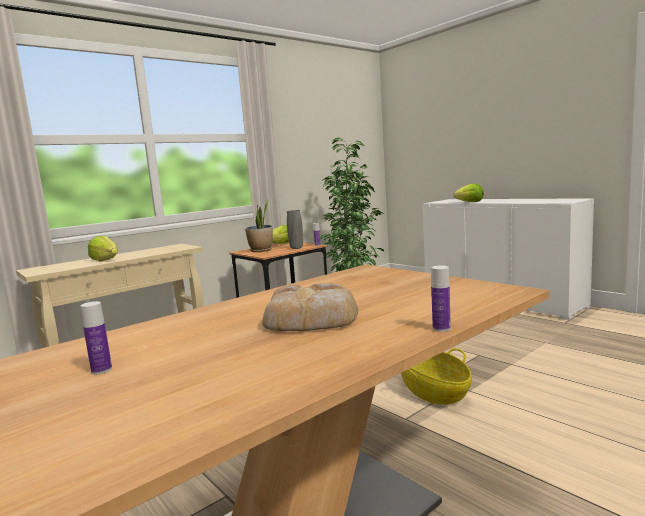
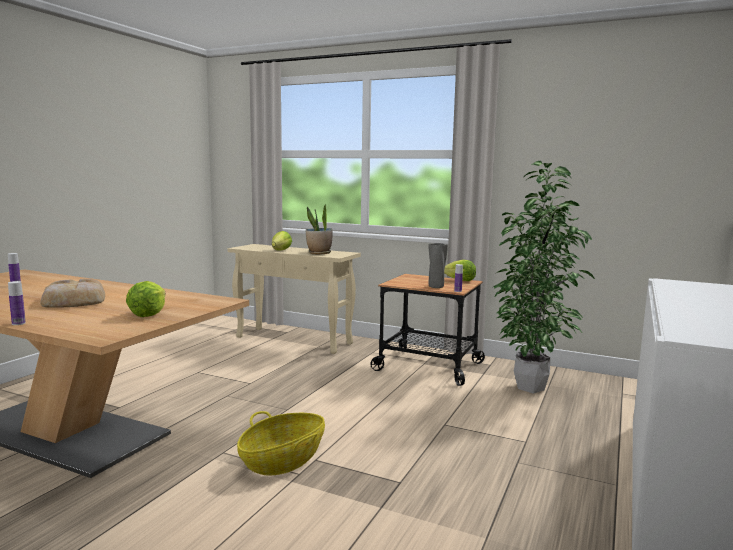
camera: 65 degrees right, 0 degrees up
(261, 250) = (417, 279): potted plant -> potted plant (319, 253)
(470, 202) = (670, 294): lettuce -> lettuce (149, 314)

